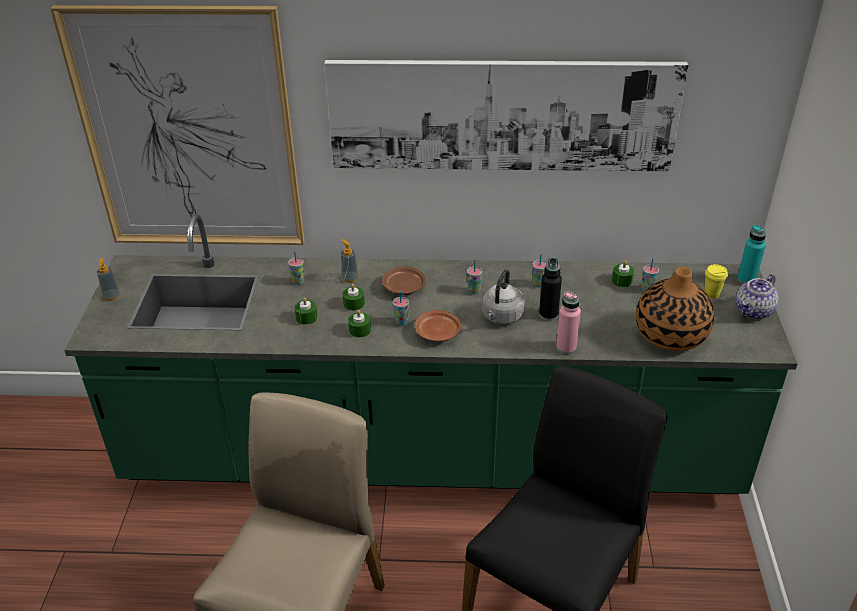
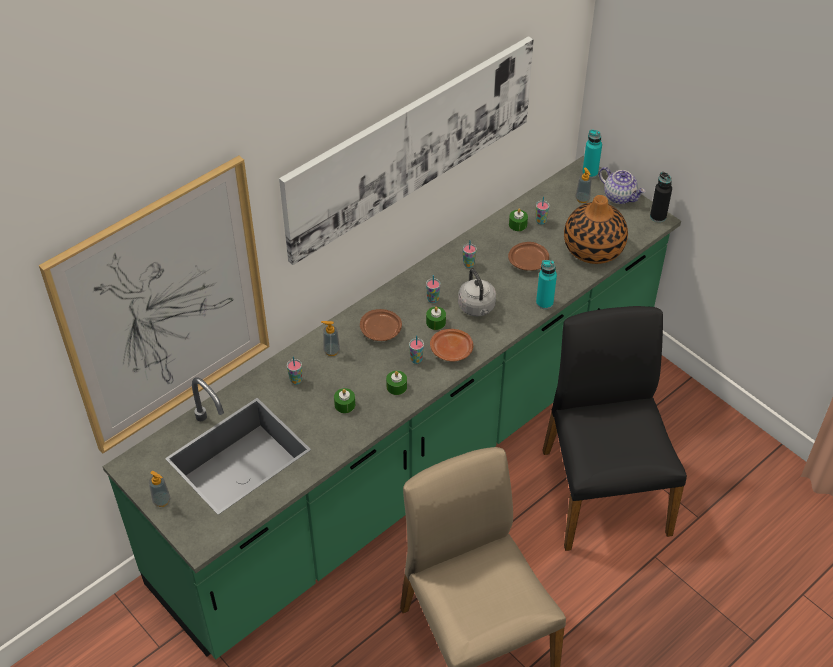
camera: 45 degrees left, 10 degrees up
(354, 304) = (363, 369): green candle -> green candle (436, 322)
(548, 314) = (504, 284): black bottle -> black bottle (658, 216)
(566, 348) = (544, 303): pink bottle -> turquoise bottle
(594, 311) = (528, 261): none -> brown plate
(711, 294) = (582, 199): yellow cup -> soap dispenser
(754, 311) = (620, 196): teapot -> teapot turned 45 degrees counterclockwise

